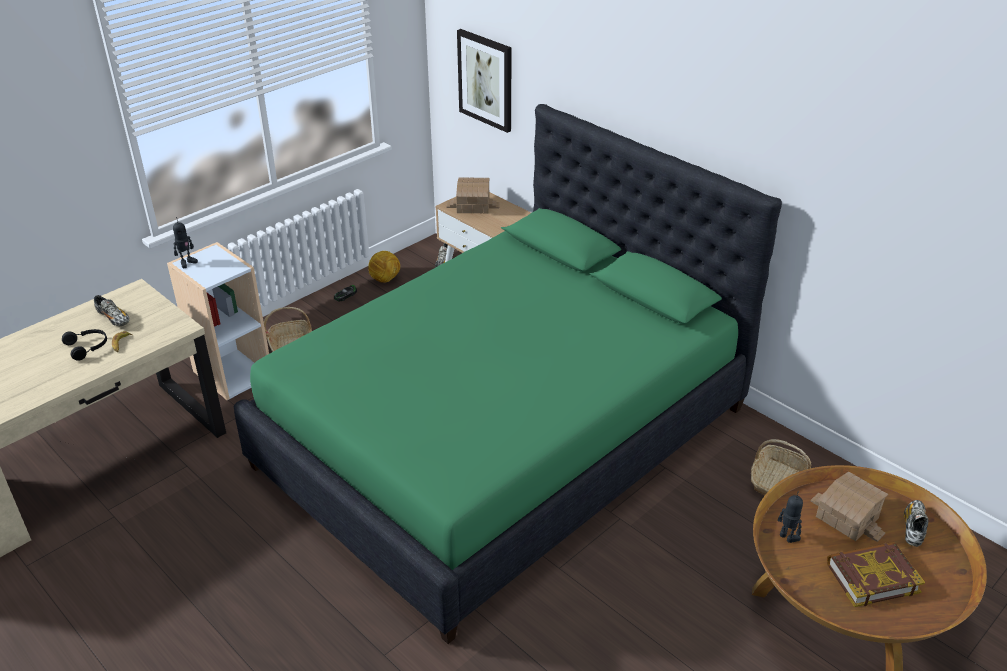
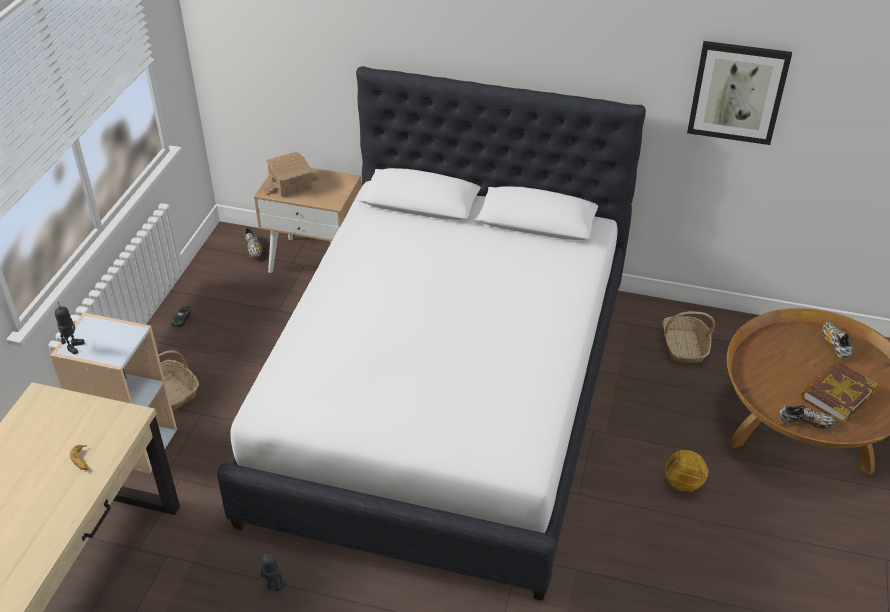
camera: 30 degrees left, 5 degrees up
(88, 347) = (47, 478): black headphones -> none
(114, 319) = (46, 437): shoe -> shoe (805, 422)
(385, 279) = (208, 287): football -> football (683, 483)
(486, 80) = (275, 54): picture -> picture (737, 92)
(505, 437) = (445, 398): green bed -> white bed
(787, 537) = (761, 390): toy robot -> toy robot (274, 587)
(847, 516) = (788, 355): toy house -> none

